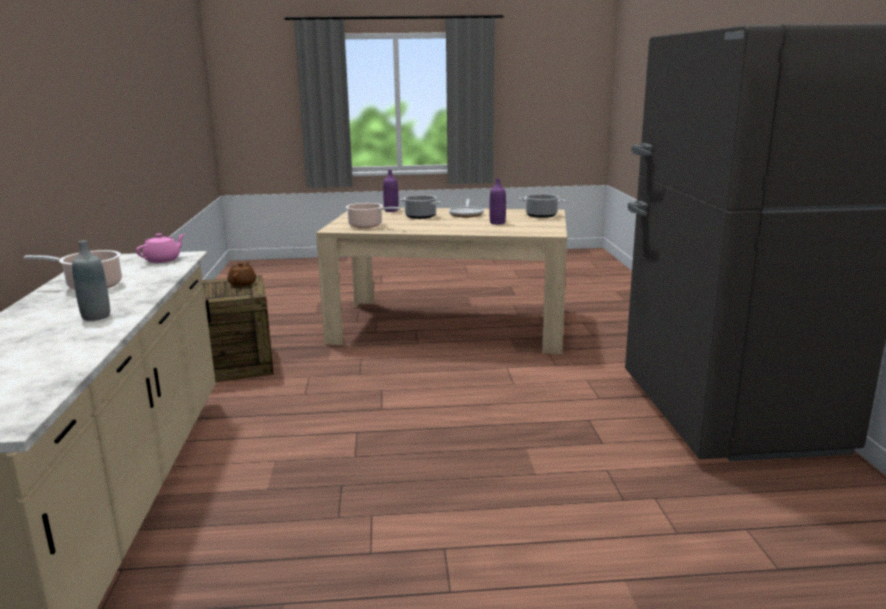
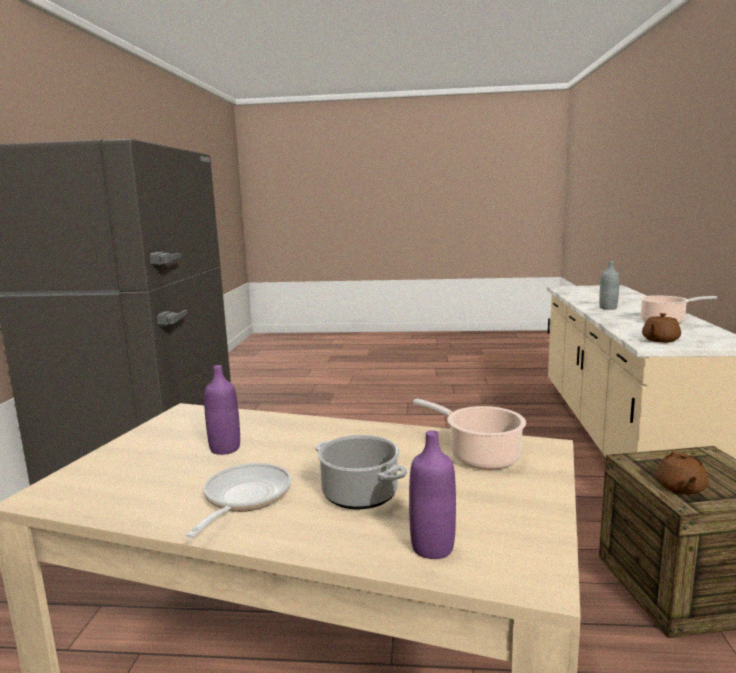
camera: 170 degrees left, 5 degrees down
(163, 260) = (660, 340): pink teapot -> brown teapot
(541, 215) = (97, 475): cooking pot -> none

